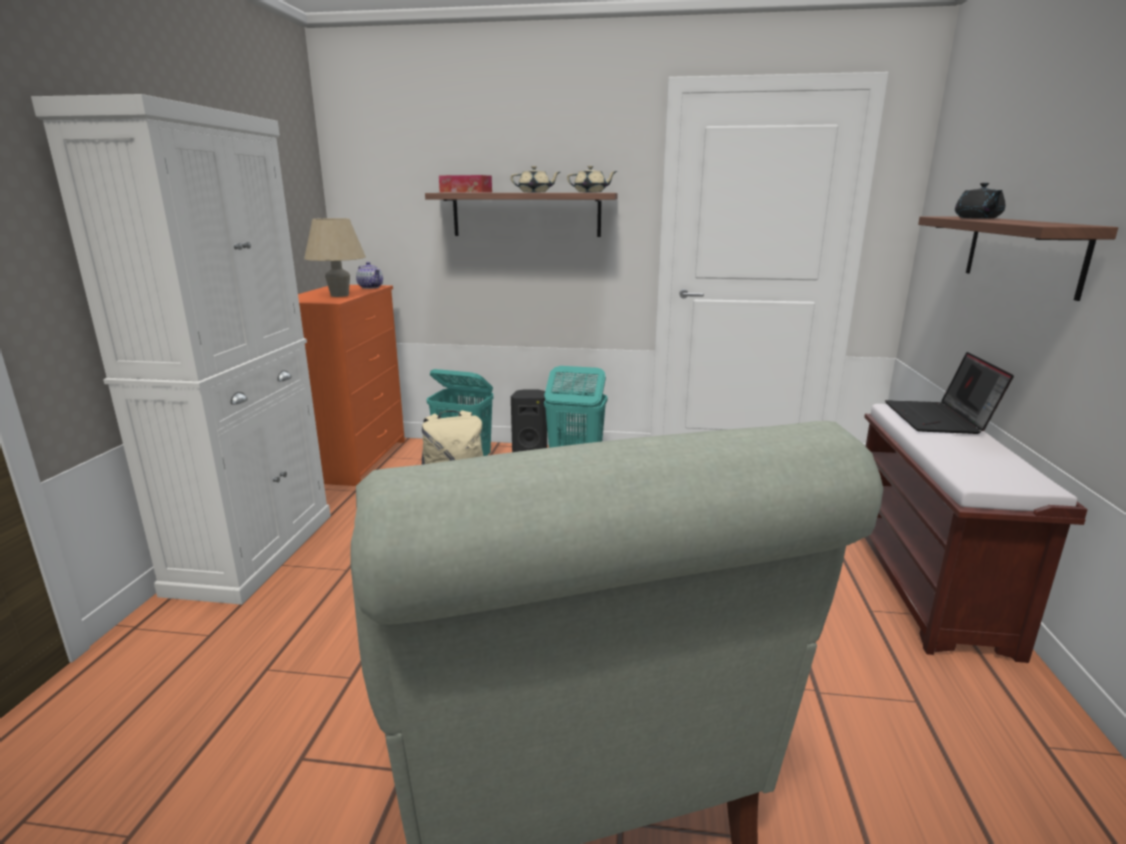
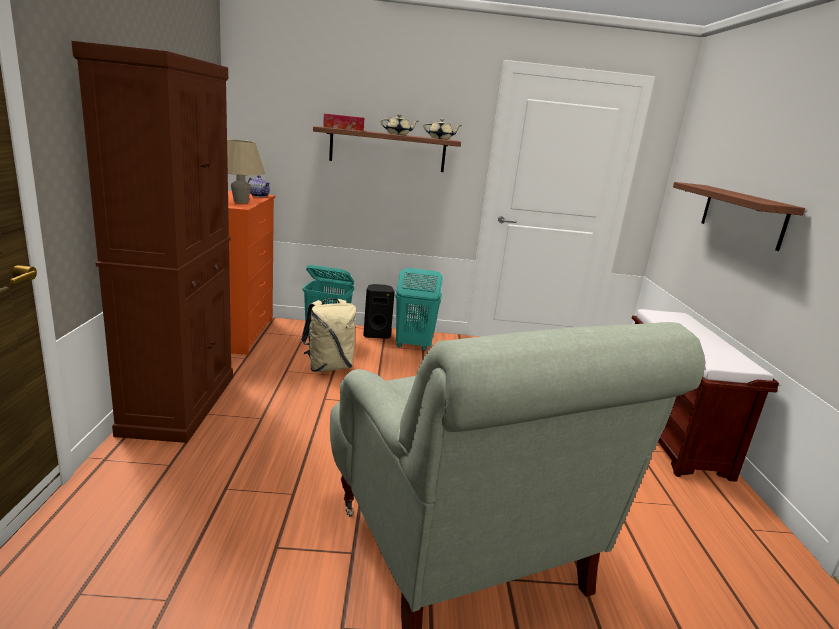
camera: 10 degrees left, 0 degrees up
(254, 551) = (180, 403): white cabinet -> brown cabinet
(939, 419) = (683, 322): laptop -> none
(977, 218) = (714, 188): black teapot -> none

